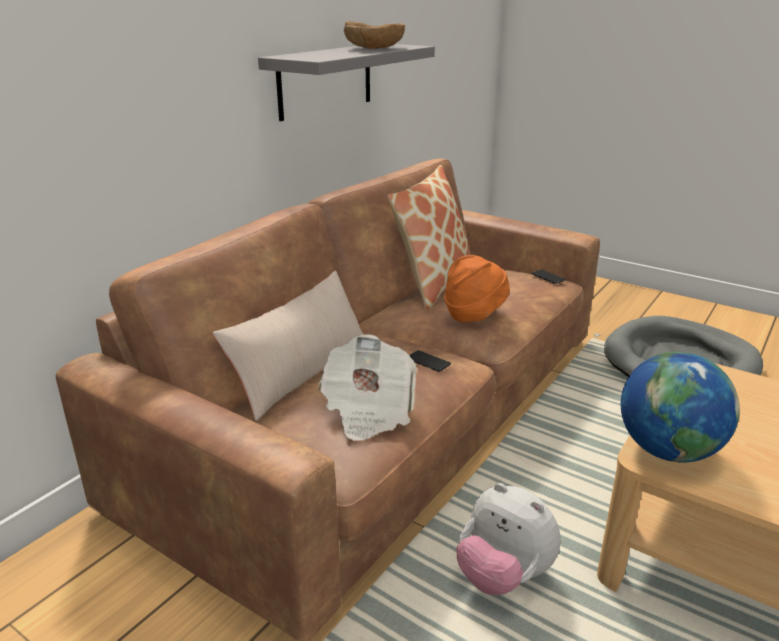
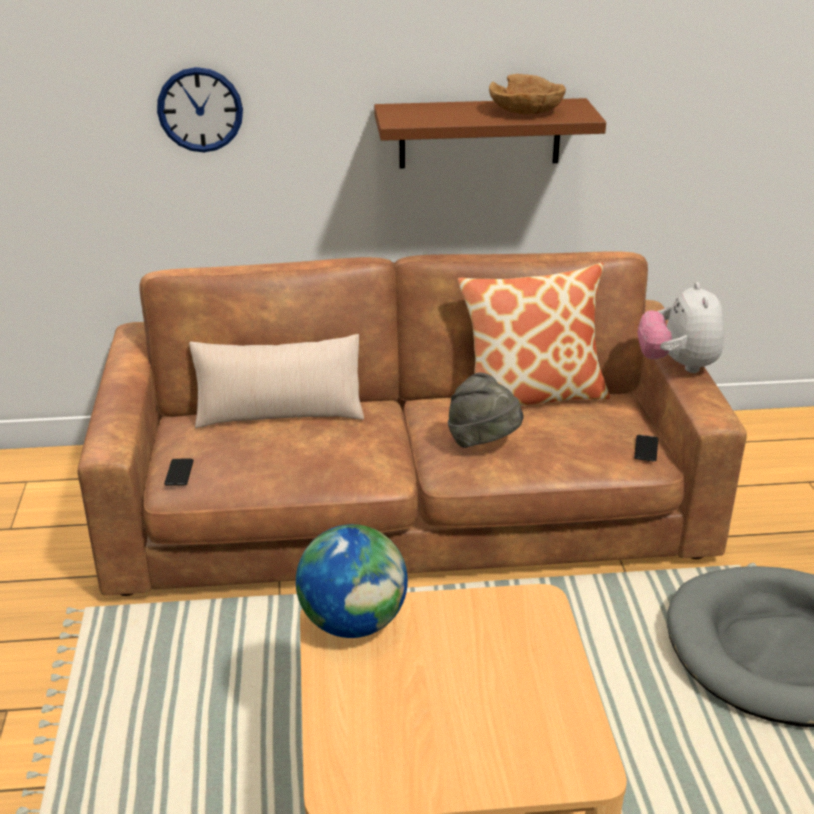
camera: 50 degrees right, 5 degrees up
(111, 76) = (200, 110): none -> wall clock
(326, 80) = (480, 133): grey shelf -> brown shelf
(368, 410) = (251, 462): newspaper -> none
(428, 361) = (360, 455): phone -> phone (179, 473)
(474, 315) = (483, 442): orange hat -> grey hat
(503, 576) = (266, 661): plush toy -> plush toy (678, 365)

